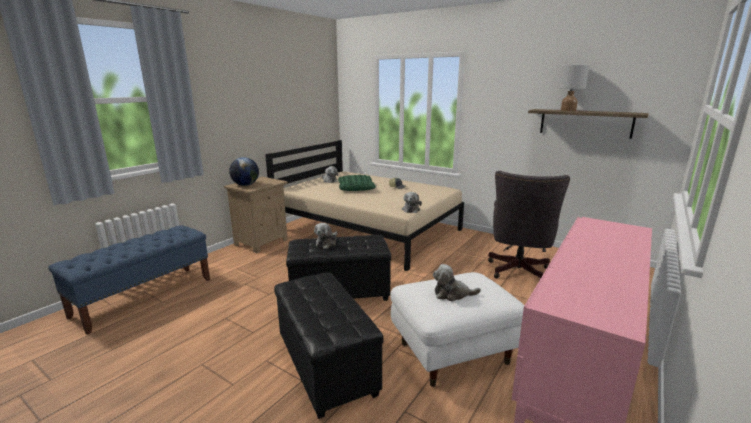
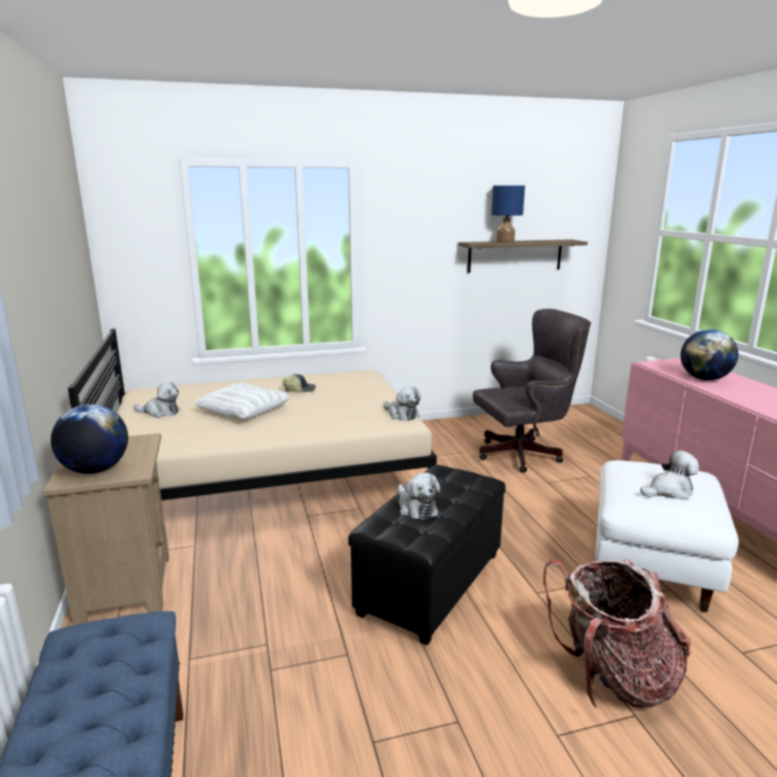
camera: 50 degrees left, 0 degrees up
(325, 365) = (612, 677): black ottoman -> backpack
(356, 188) = (243, 410): green pillow -> white pillow
(452, 294) = (669, 491): plush toy -> plush toy turned 150 degrees counterclockwise
(518, 272) = (523, 454): grey office chair -> grey office chair turned 75 degrees counterclockwise
(568, 110) = (505, 242): grey table lamp -> blue table lamp
(599, 239) = (704, 379): none -> globe

